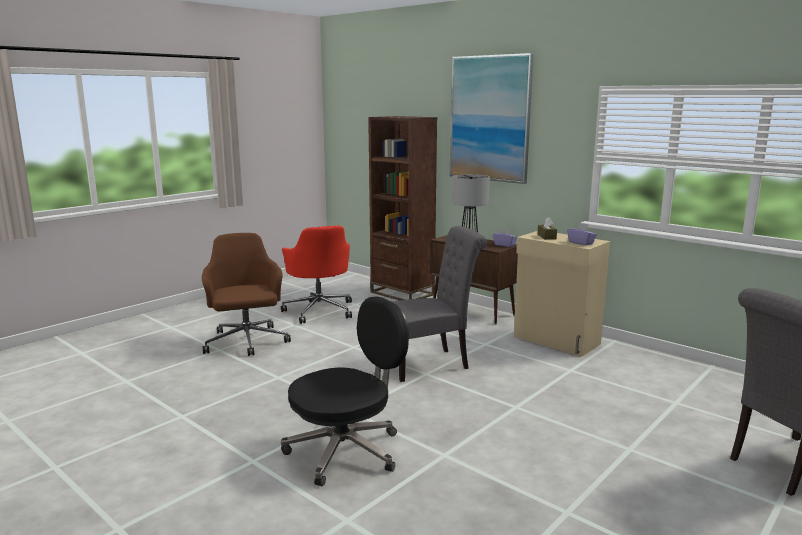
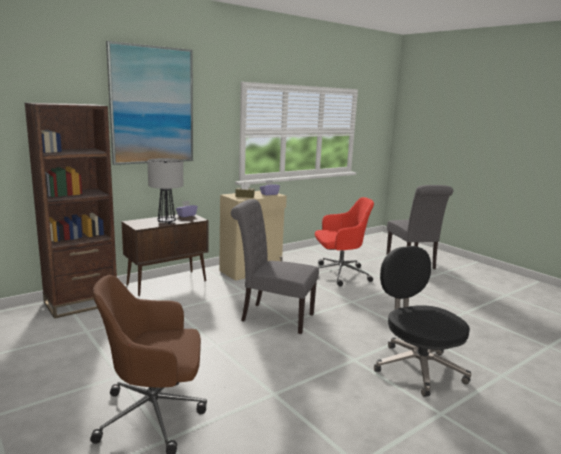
camera: 80 degrees left, 0 degrees up
(319, 310) = (84, 355): red office chair -> red office chair (339, 274)
(430, 364) = (273, 316): grey chair -> grey chair turned 60 degrees counterclockwise

